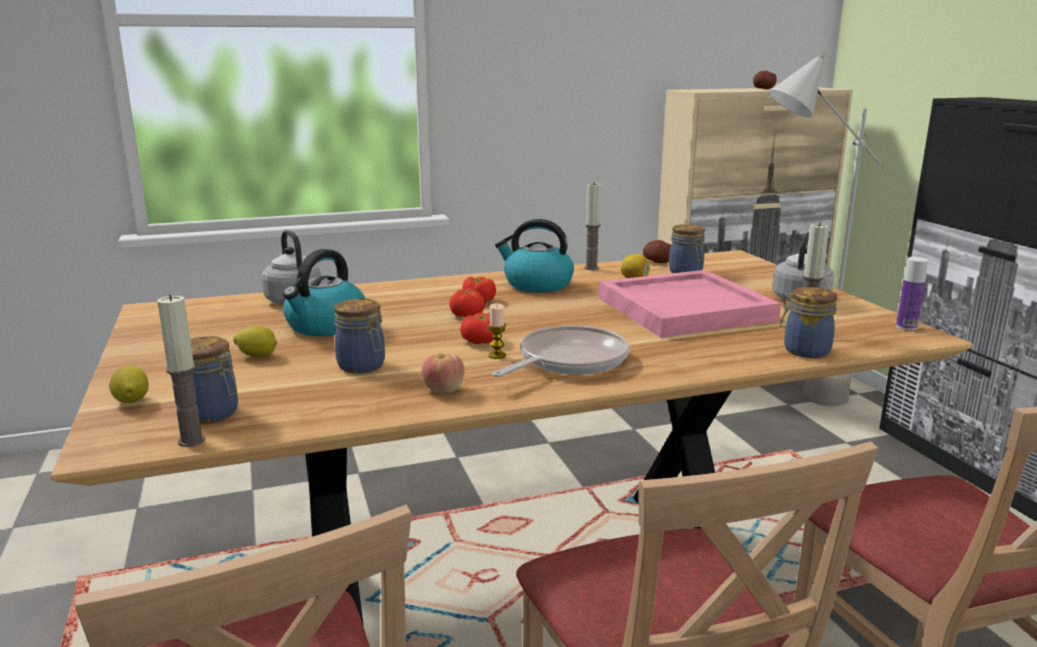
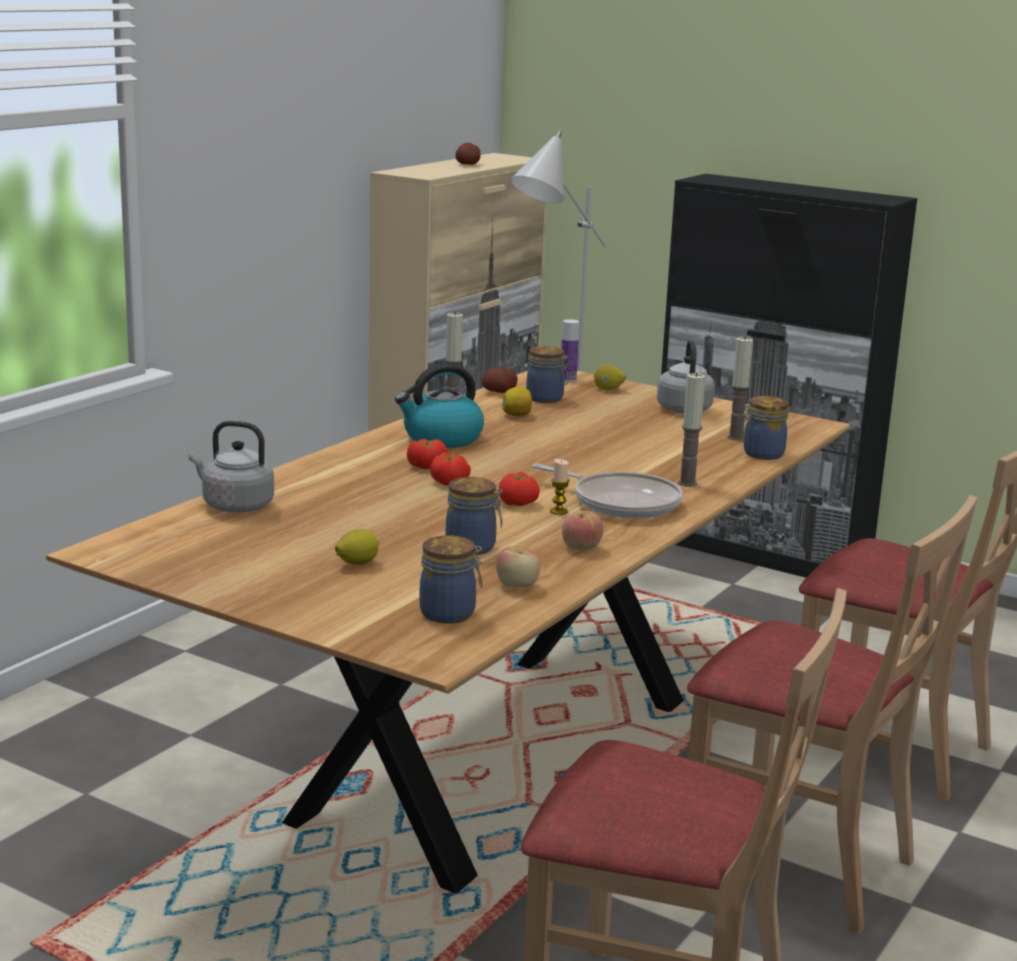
camera: 40 degrees left, 0 degrees up
(131, 401) = (352, 626): lemon -> lemon (608, 389)
(191, 440) = (487, 634): candle -> candle (687, 483)
(316, 407) = (517, 586): none -> apple
(326, 326) = (345, 523): kettle -> none
(568, 361) = (620, 502): frying pan -> frying pan turned 120 degrees clockwise
(685, 308) = (614, 436): pink tray -> none
(906, 327) = (792, 419): bottle -> bottle (568, 379)

